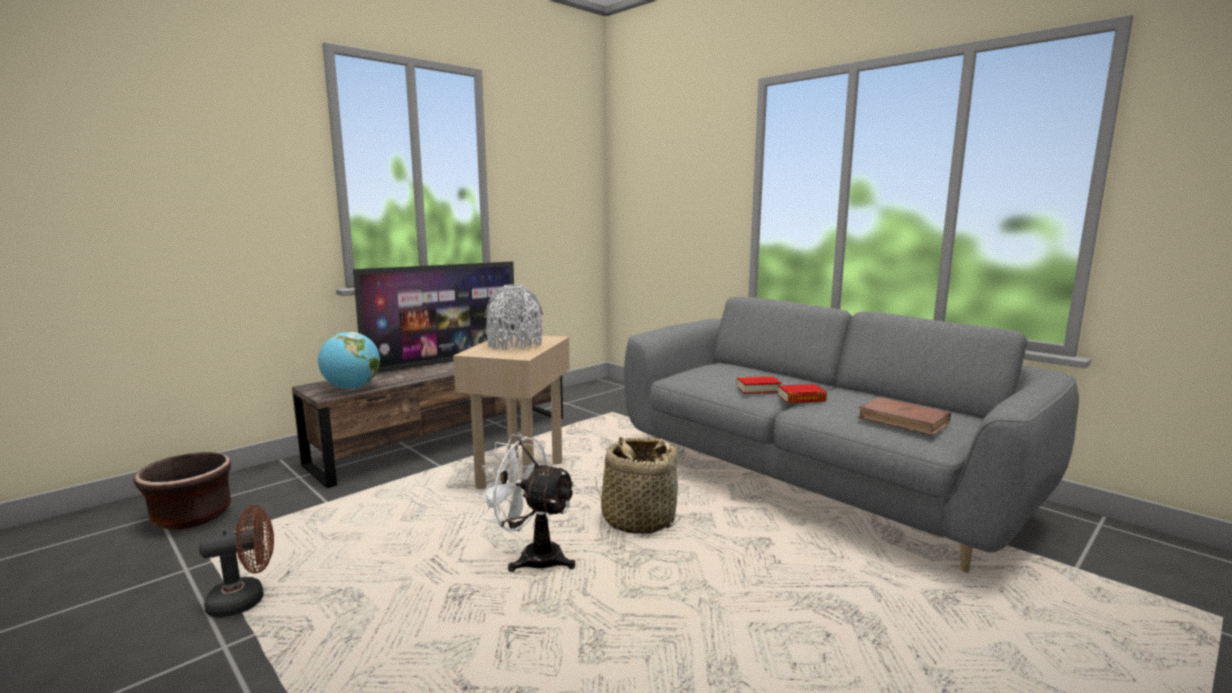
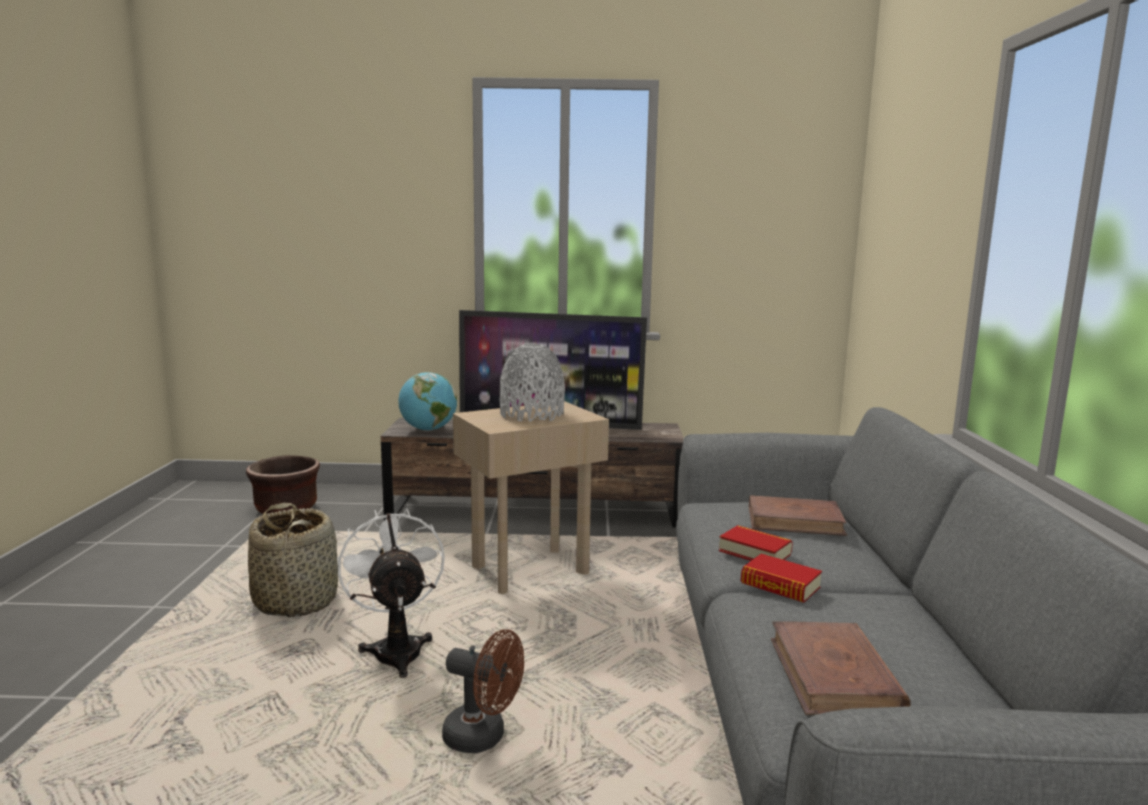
camera: 45 degrees right, 0 degrees up
(246, 600) = (210, 582): brown fan -> brown fan (483, 737)
(638, 519) = (543, 666): basket -> basket (296, 601)
(737, 371) = (795, 521): none -> brown book

